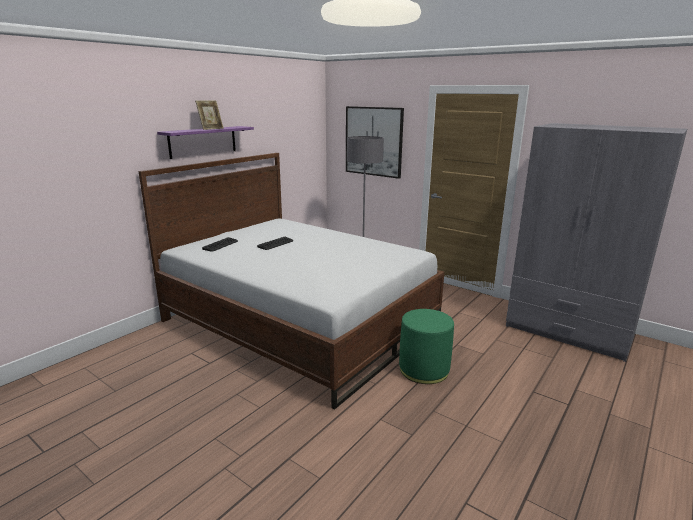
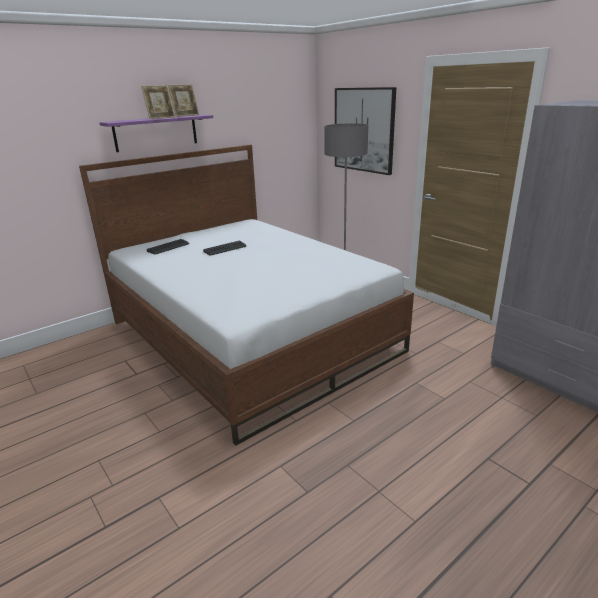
camera: 15 degrees right, 5 degrees up
(229, 127) = (185, 115): none -> picture frame
(424, 369) = (361, 410): green ottoman -> none

